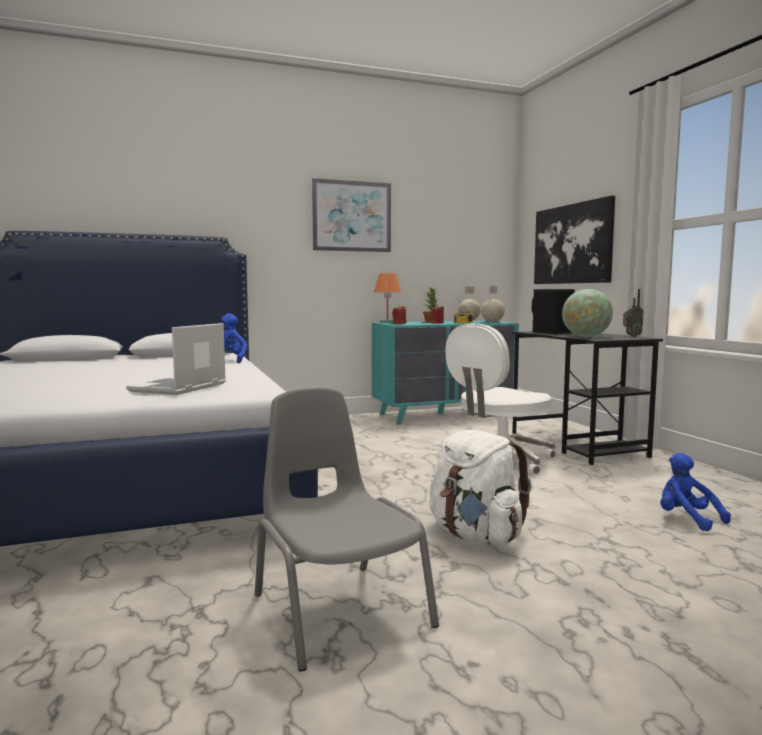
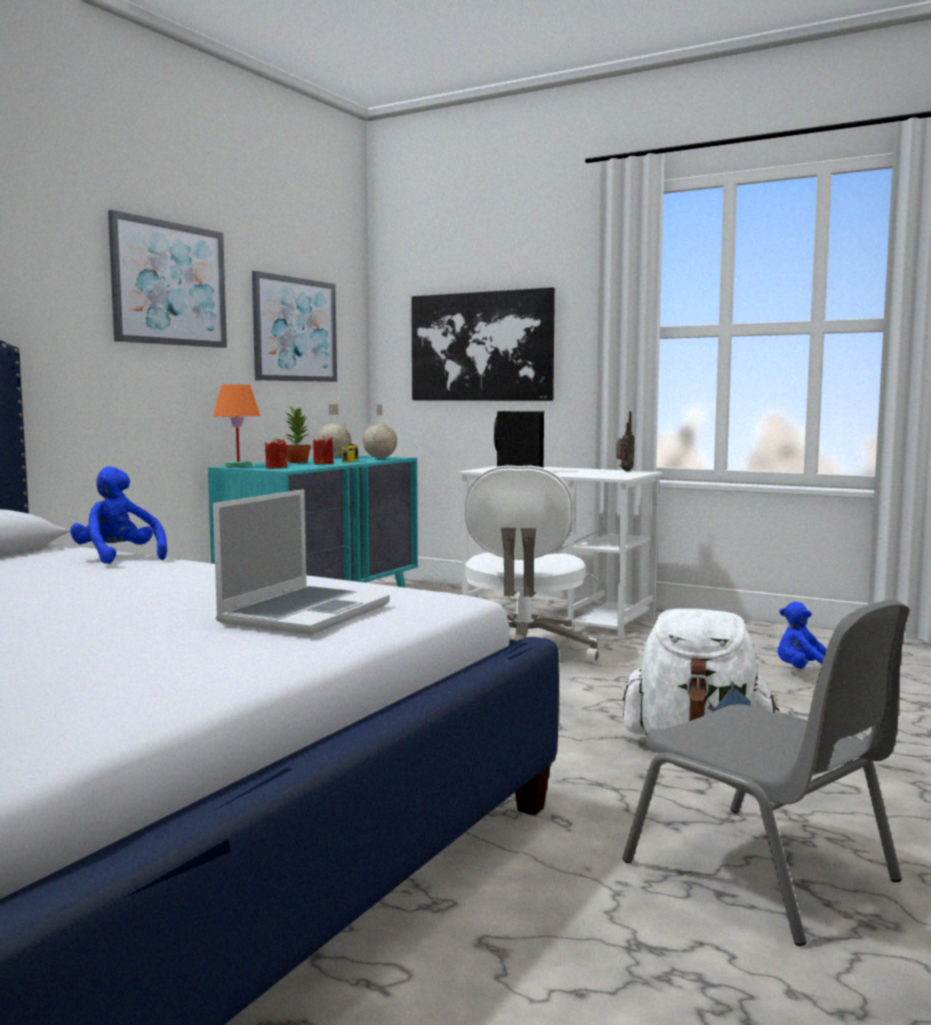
camera: 40 degrees left, 0 degrees up
(179, 387) = (305, 613): laptop -> laptop turned 135 degrees counterclockwise
(339, 609) = (764, 872): grey chair -> grey chair turned 150 degrees counterclockwise
(448, 239) = (295, 330): none -> picture
(577, 444) = (559, 617): black desk -> white desk
(586, 337) = (588, 474): globe -> none

